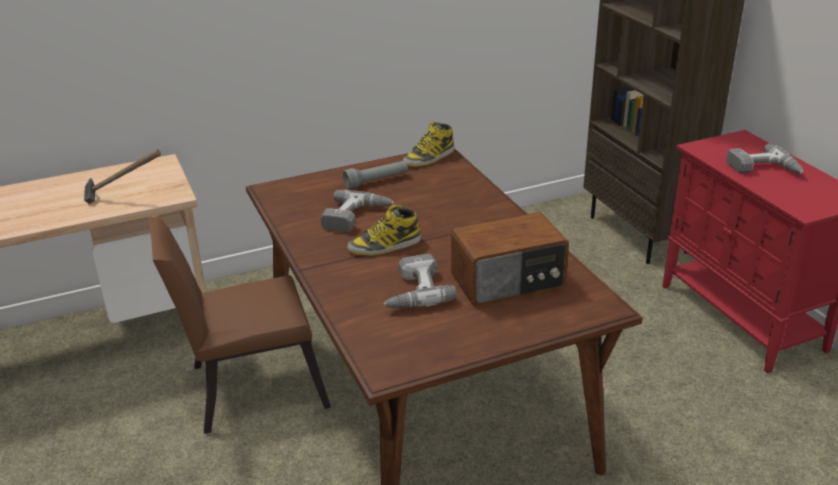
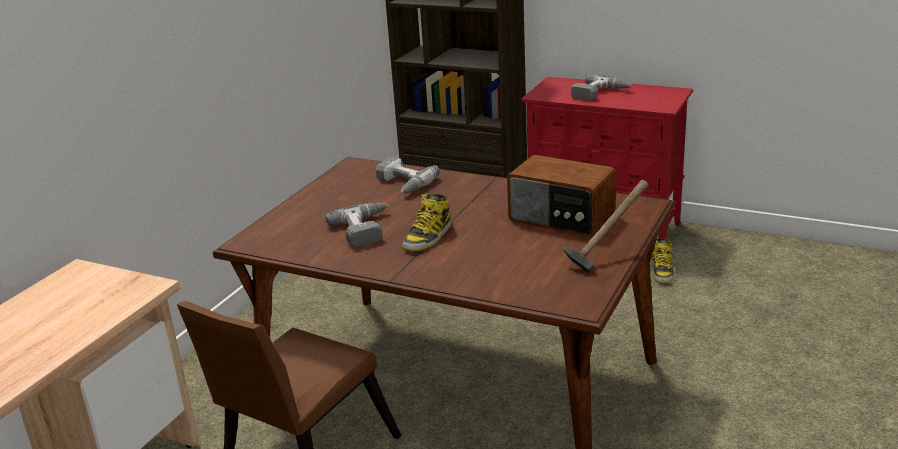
camera: 40 degrees left, 5 degrees down
(123, 199) = (92, 312): hammer -> hammer (605, 255)
(376, 181) = (334, 201): grey flashlight -> none
(413, 291) = (506, 253): power drill -> power drill (402, 184)
(429, 157) = (348, 170): boot -> boot (662, 271)
(508, 282) = (561, 218): radio -> radio turned 90 degrees clockwise

